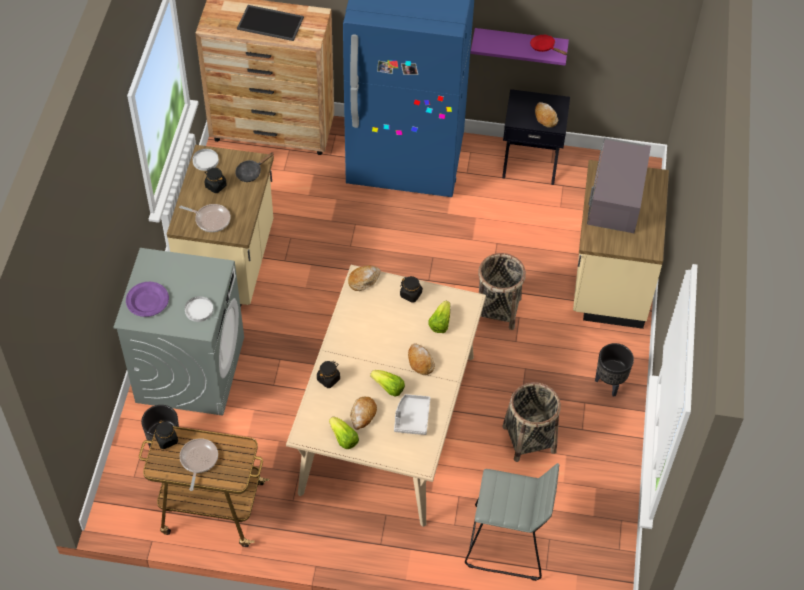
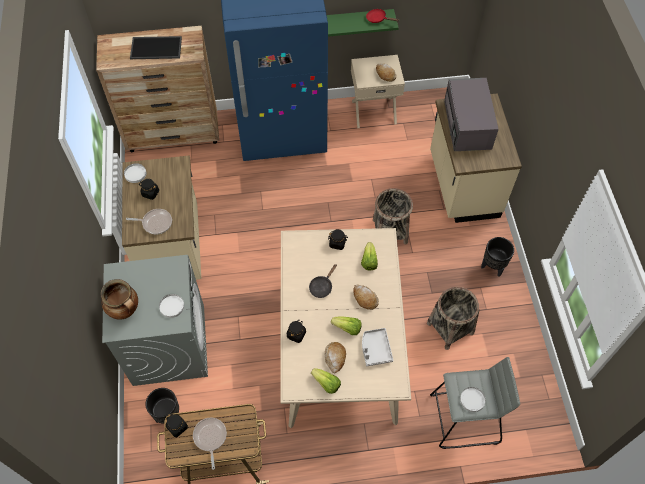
camera: 15 degrees left, 5 degrees up
(148, 301) = (125, 310): purple plate -> cooking pot
(251, 172) = (176, 174): black frying pan -> black frying pan (322, 286)
(364, 280) = (296, 241): bread -> none
(506, 503) = (472, 399): none -> white plate
(520, 44) = (356, 21): purple shelf -> green shelf
(530, 162) = (374, 111): black nightstand -> beige nightstand

